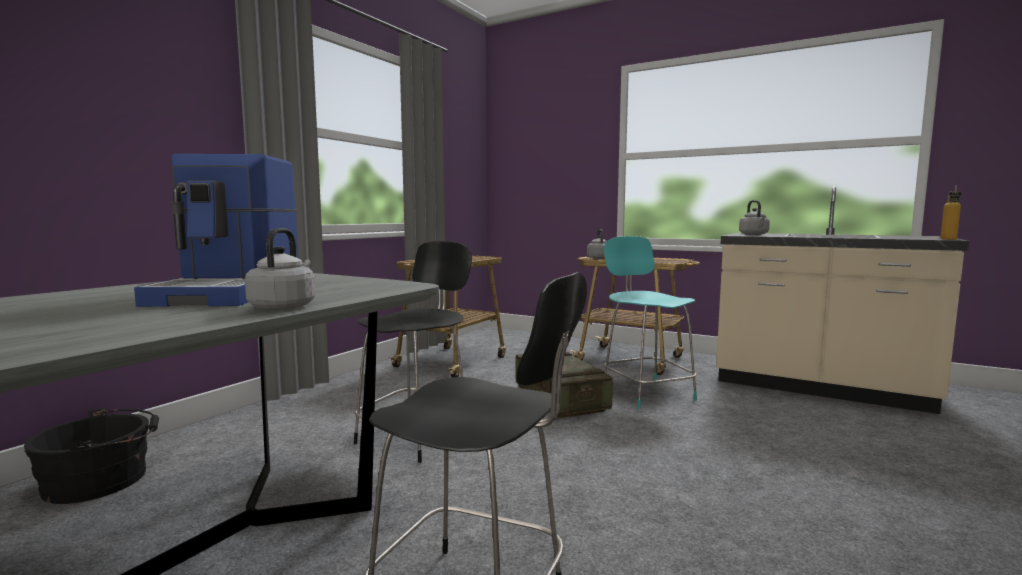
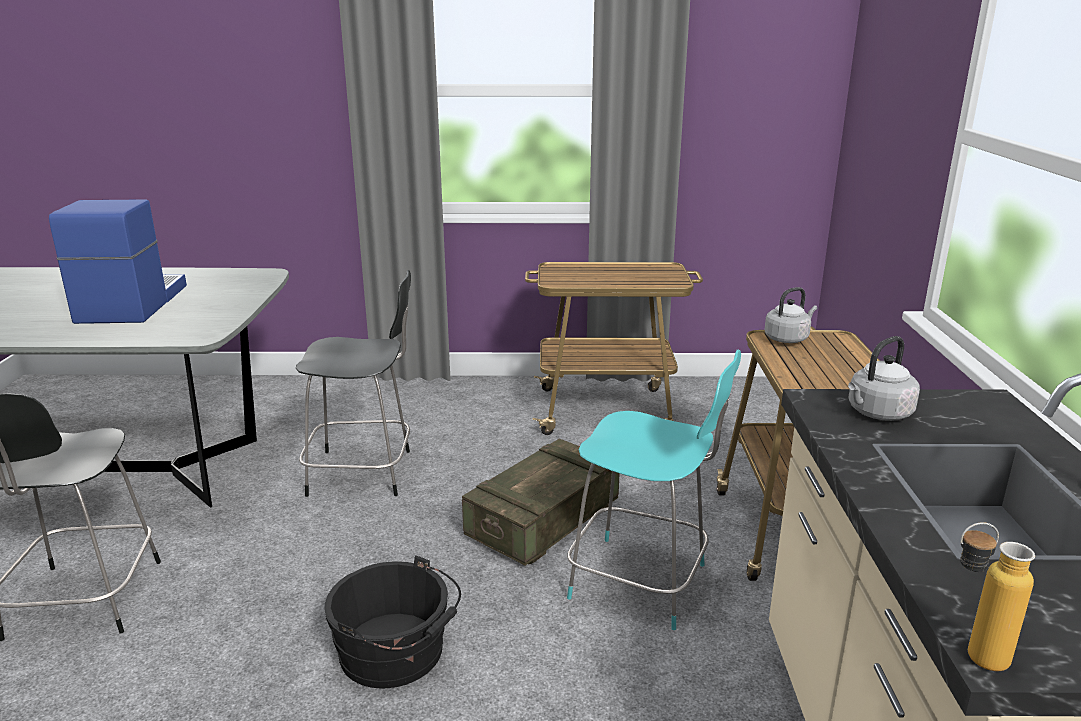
camera: 60 degrees right, 15 degrees up
(102, 480) = (214, 396): black bucket -> black bucket (397, 653)
(233, 293) = (130, 304): coffee machine -> coffee machine turned 120 degrees clockwise
(284, 307) = (64, 335): grey kettle -> none
(645, 392) = (643, 583): turquoise chair -> turquoise chair turned 75 degrees clockwise

